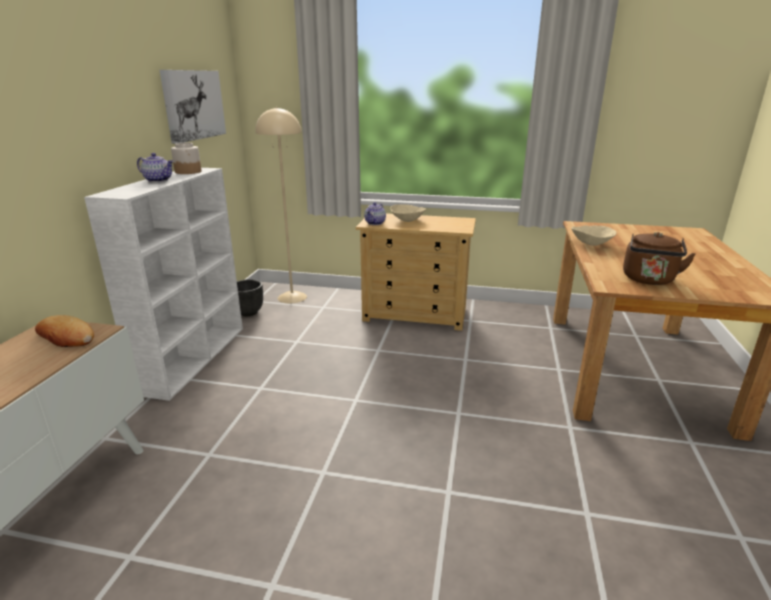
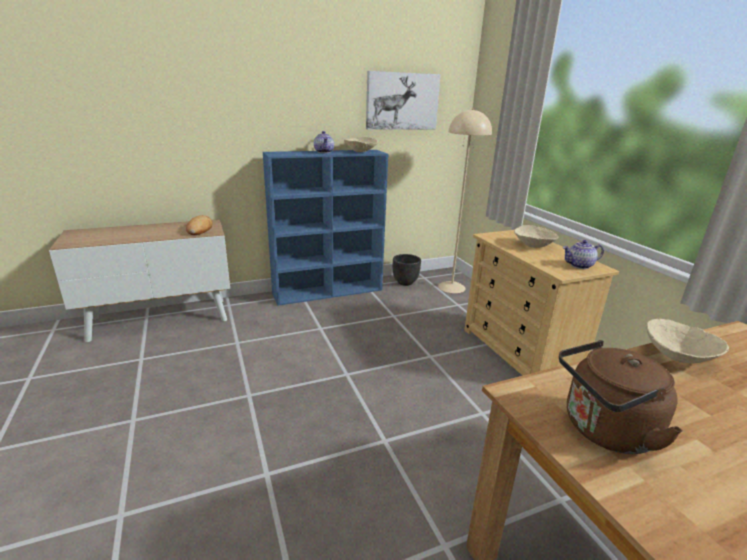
camera: 55 degrees right, 0 degrees up
(188, 172) = (360, 151): jar -> beige bowl
(194, 357) = (329, 291): white bookcase -> blue bookcase
(375, 223) = (496, 237): teapot -> teapot (579, 266)

